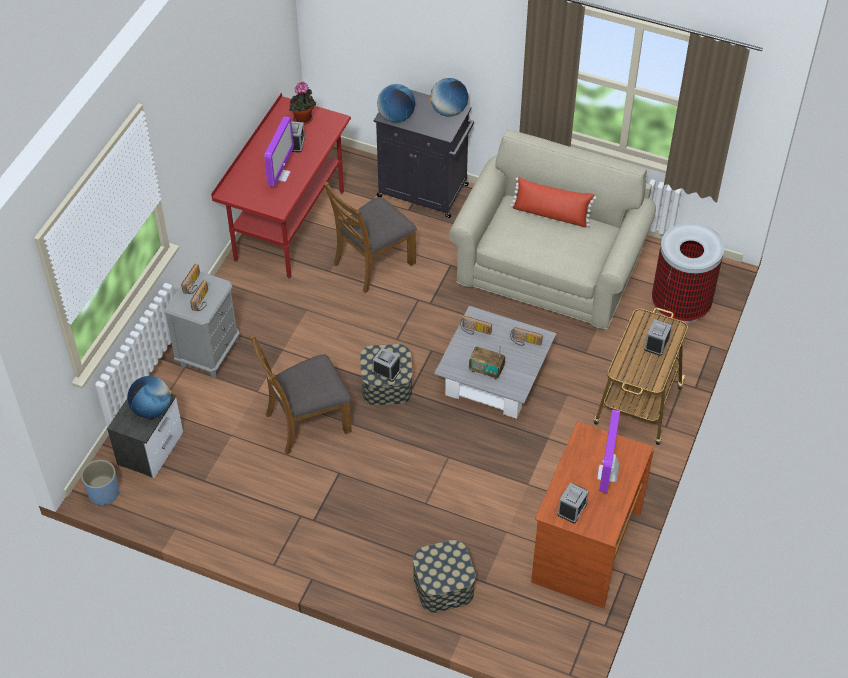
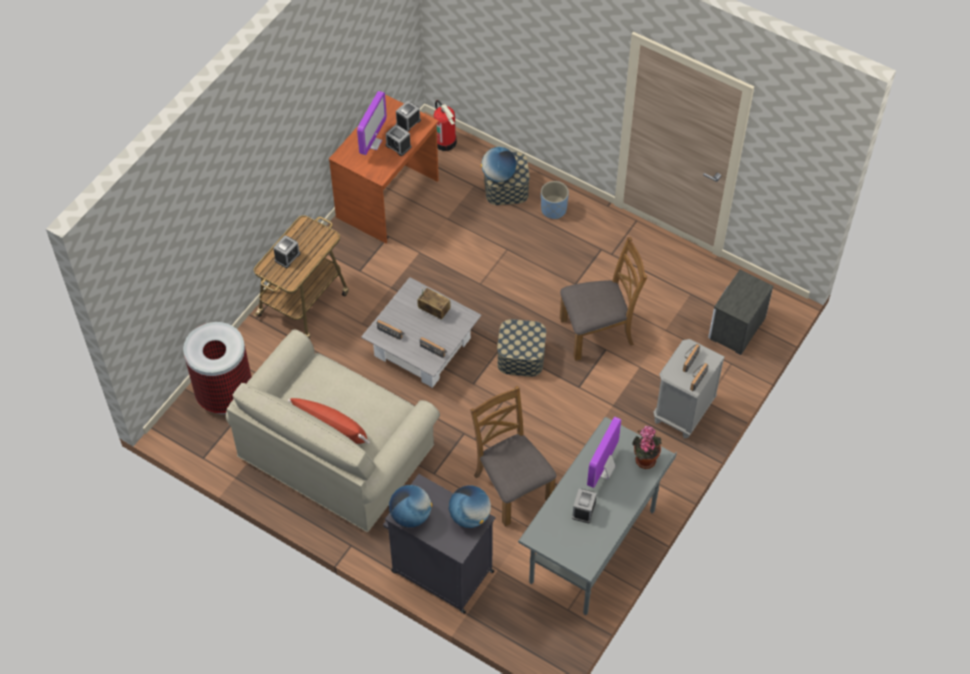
camera: 170 degrees left, 5 degrees up
(103, 493) = (776, 296): blue planter -> blue planter (553, 209)
(152, 409) = (734, 296): globe -> globe (498, 175)
(289, 226) = (593, 547): red desk -> grey desk
(304, 120) = (570, 542): potted plant -> potted plant (644, 458)
(373, 263) = (512, 487): brown chair -> brown chair turned 90 degrees counterclockwise
(386, 371) = (522, 332): alarm clock -> alarm clock (398, 146)
(537, 640) = (445, 142): none -> fire extinguisher

